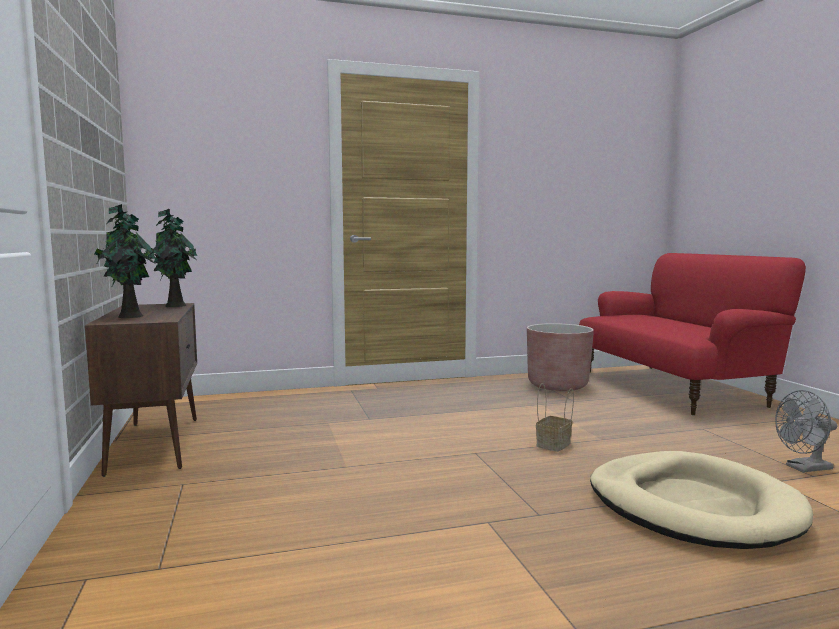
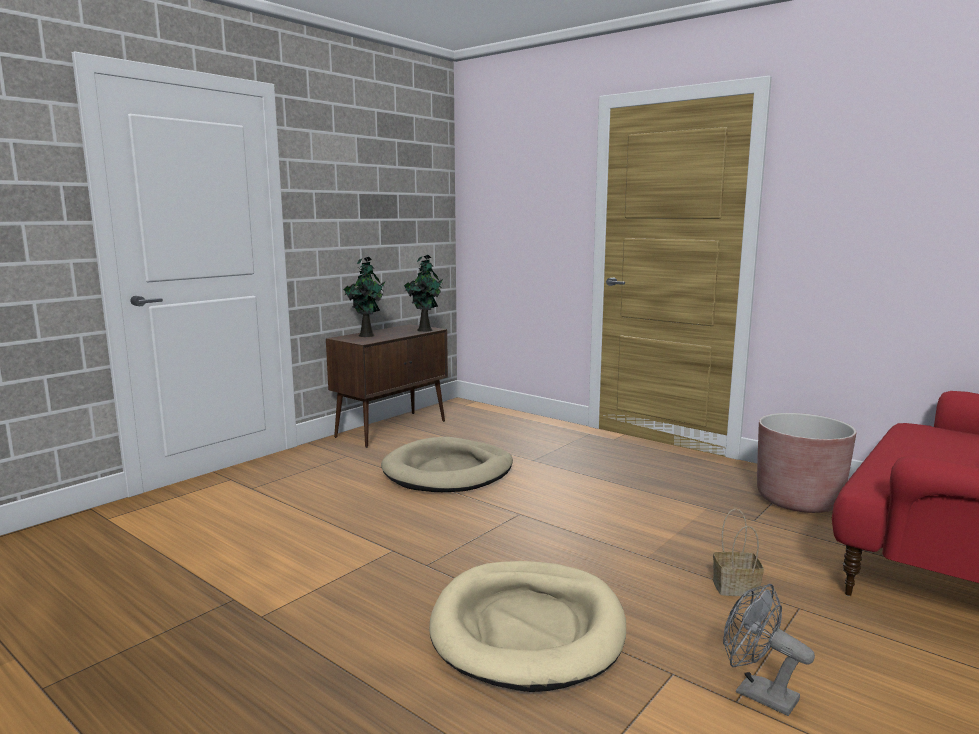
camera: 55 degrees right, 5 degrees up
(332, 451) = (448, 471): none -> beige dog bed
(553, 445) = (590, 539): basket -> basket (734, 588)

